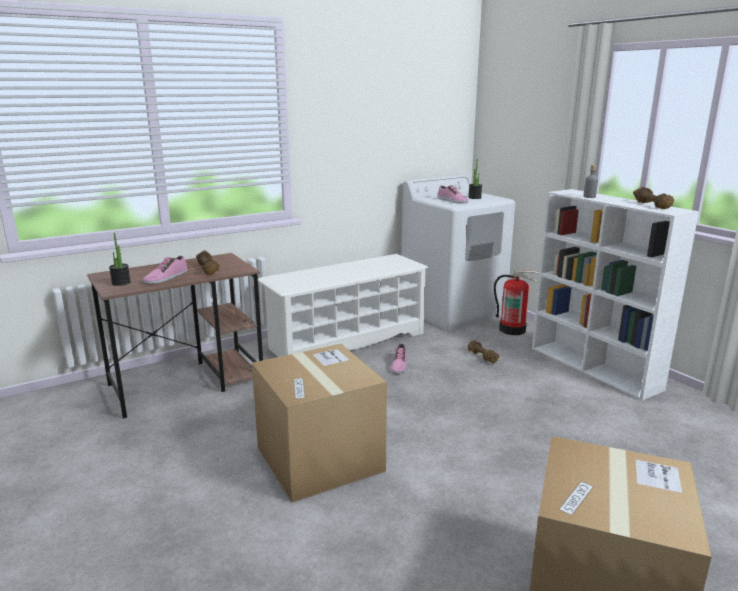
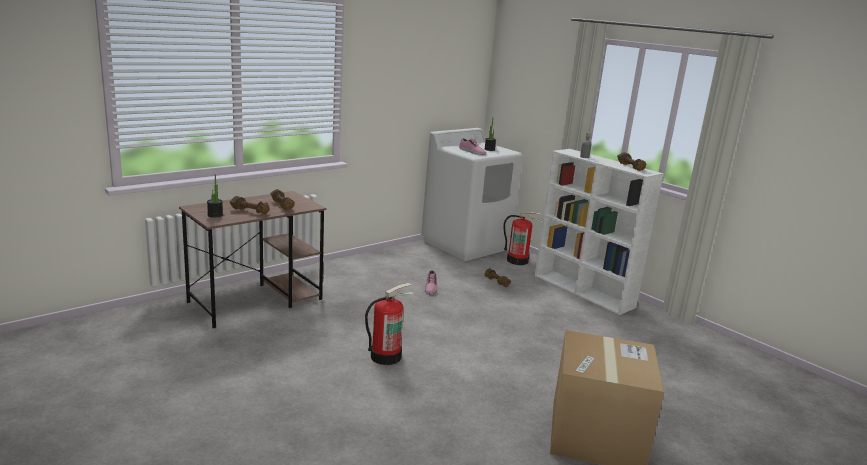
camera: 10 degrees left, 0 degrees up
(166, 277) = (250, 211): shoe -> brown dumbbell
(319, 459) = (385, 356): cardboard box -> fire extinguisher
(347, 341) = (382, 268): white shoe rack -> none

